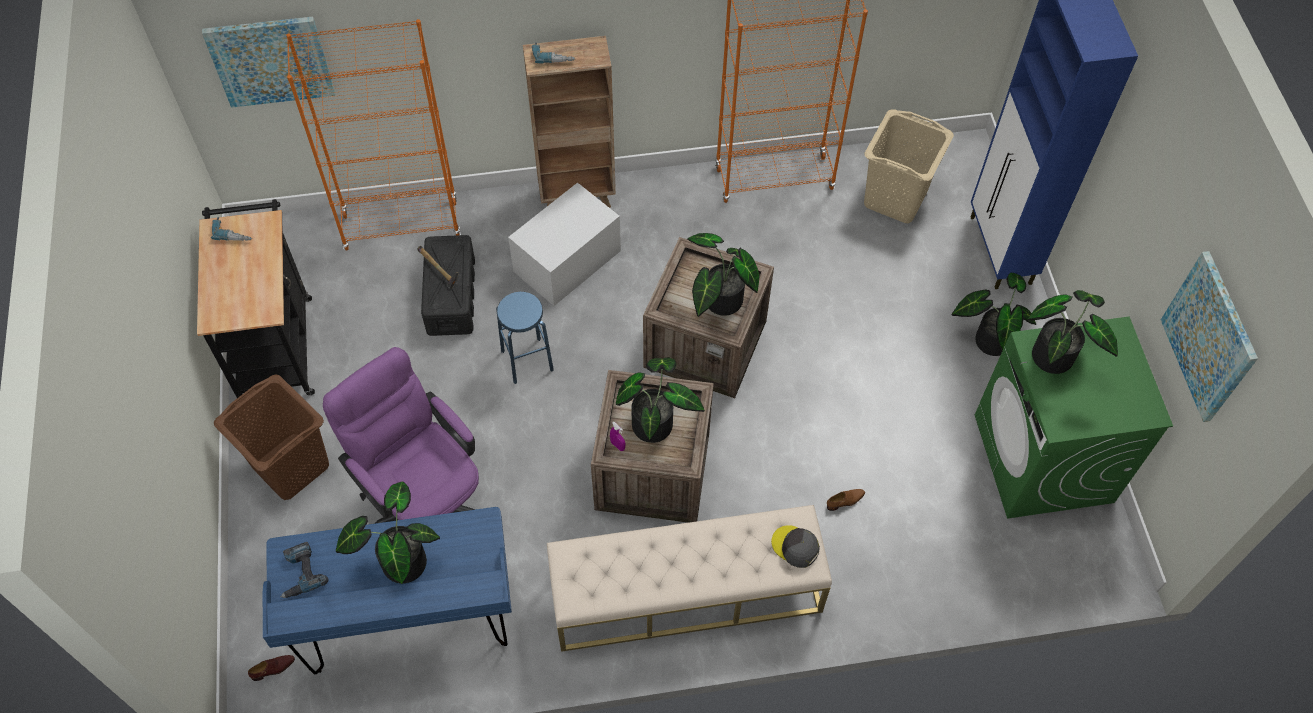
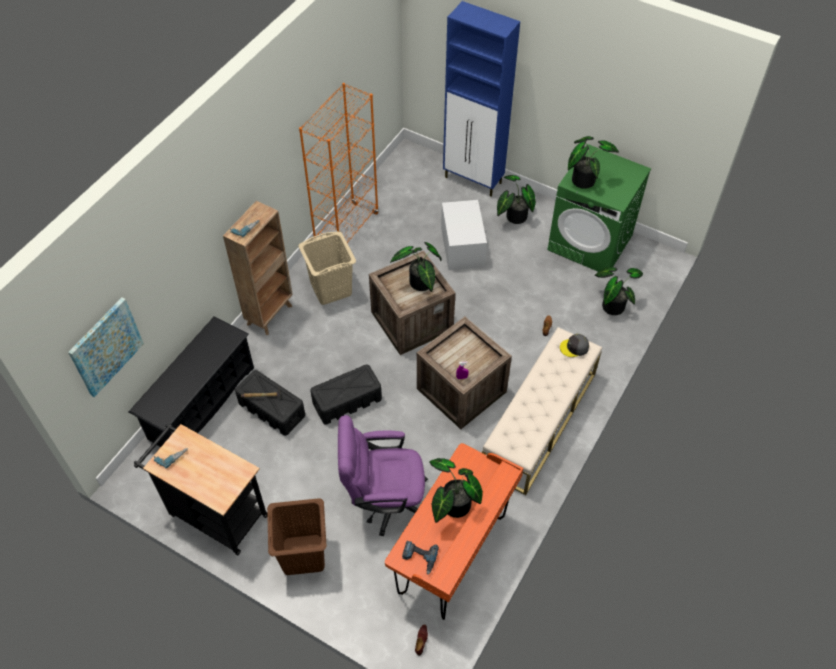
camera: 50 degrees left, 5 degrees down
(401, 225) = (201, 403): orange bookcase -> black shoe rack
(409, 625) = (453, 555): blue desk -> orange desk
(527, 360) = (346, 401): blue stool -> black storage box
(567, 261) = (304, 344): white storage box -> white storage box (462, 246)
(656, 422) = (463, 353): potted plant -> potted plant (612, 304)
(896, 198) = (407, 195): beige laundry basket -> beige laundry basket (331, 288)
(1210, 337) = (650, 112): picture -> none

